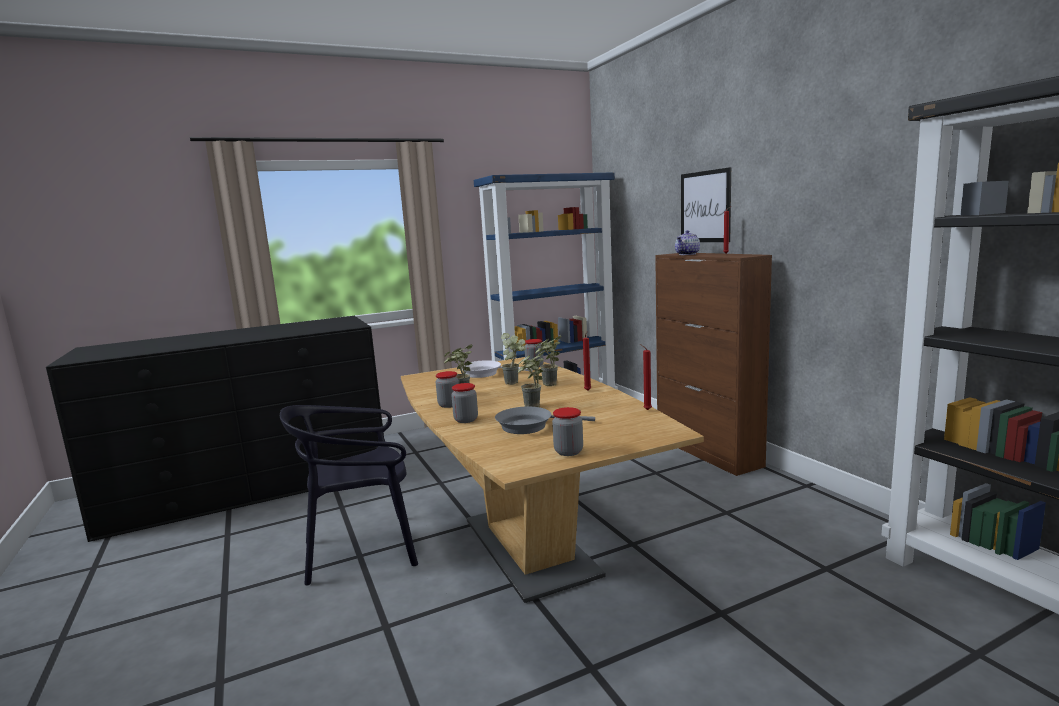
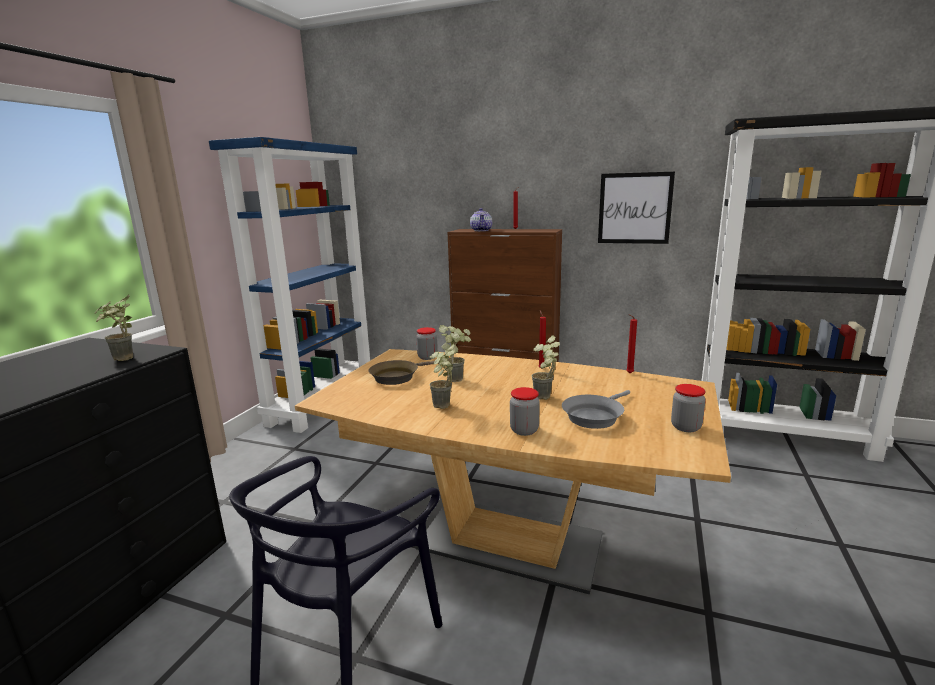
camera: 45 degrees left, 5 degrees up
(449, 405) = (460, 421): jar -> none
(485, 373) = (398, 376): white frying pan -> brown frying pan
(549, 385) = (497, 373): potted plant -> potted plant (123, 360)
(705, 207) = (481, 186): picture -> picture (634, 208)

